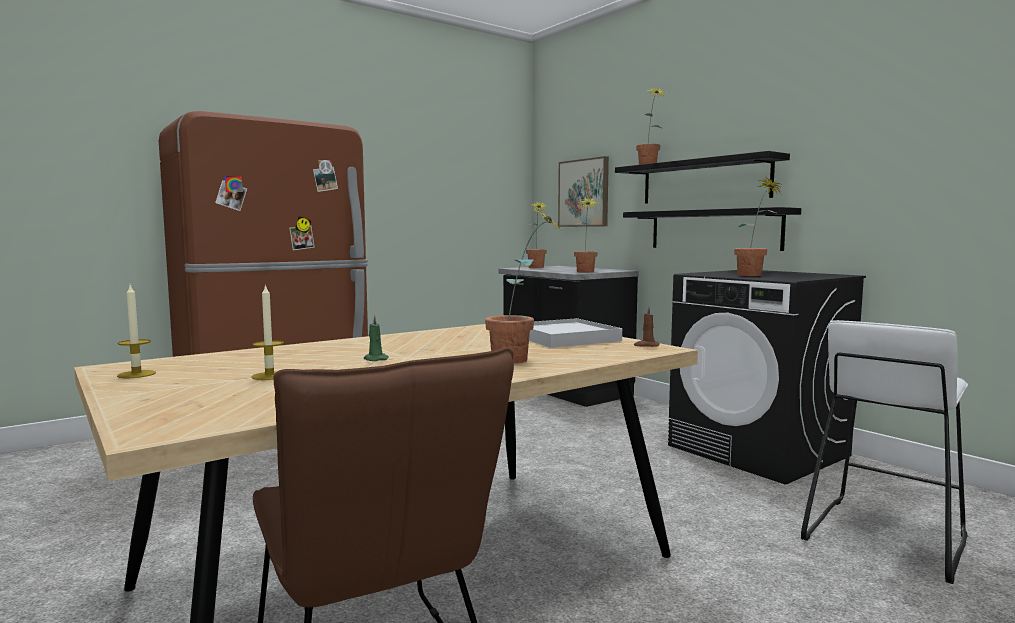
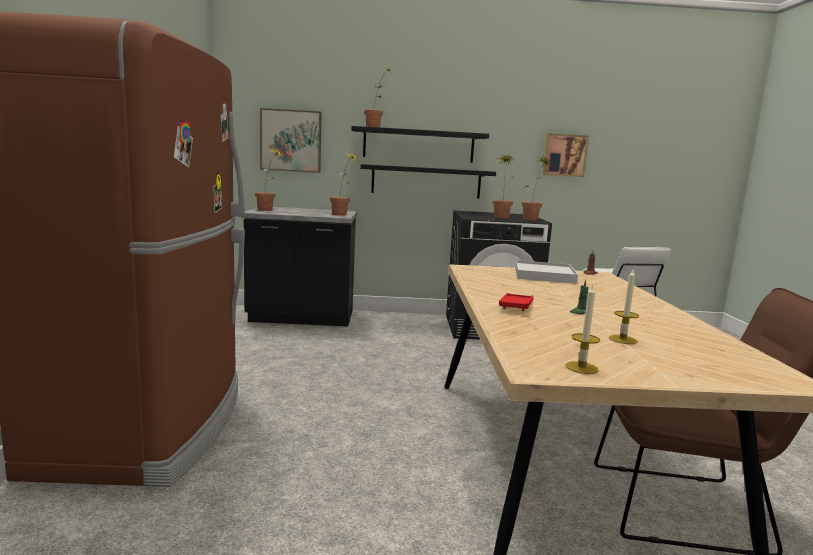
camera: 55 degrees left, 5 degrees up
(359, 346) = (516, 306): none -> red tray
(521, 360) = (614, 295): potted plant -> potted plant (533, 219)
(930, 168) = (564, 155): none -> picture

